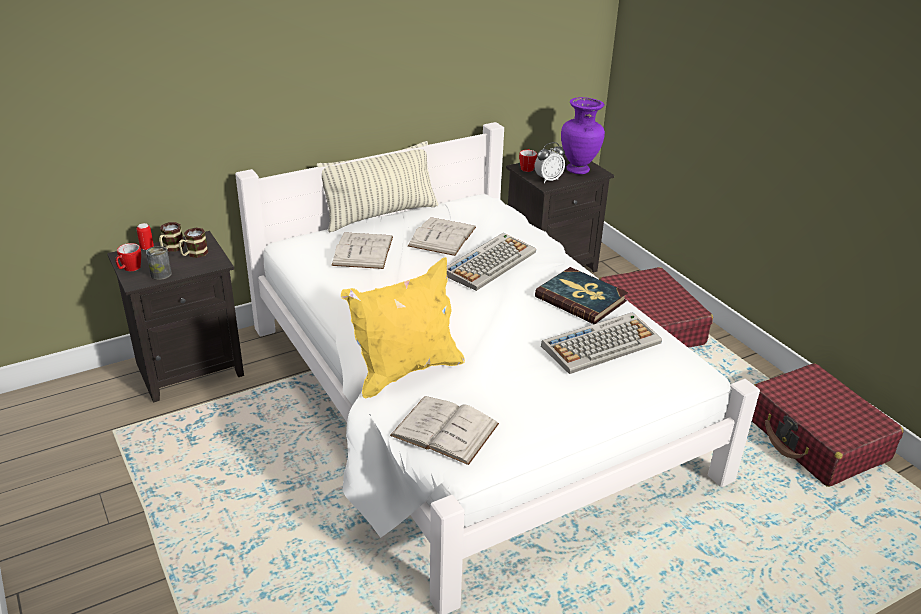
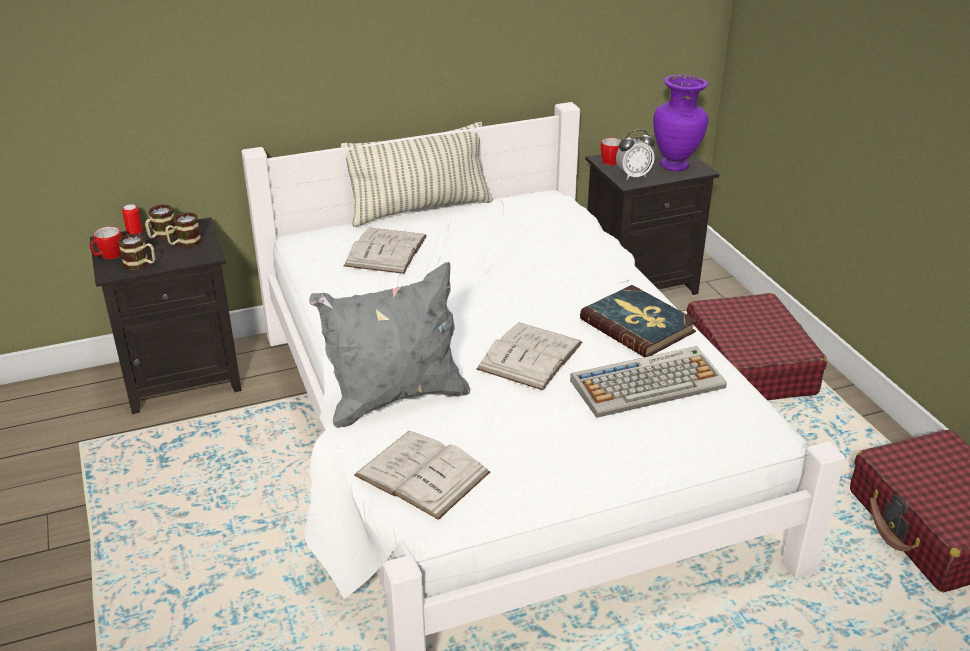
camera: 10 degrees right, 0 degrees up
(161, 274) = (141, 264): can -> mug
(405, 371) = (395, 399): yellow pillow -> grey pillow
(442, 236) = (486, 239): white book -> white book (530, 356)
(489, 262) = (535, 273): keyboard -> none

